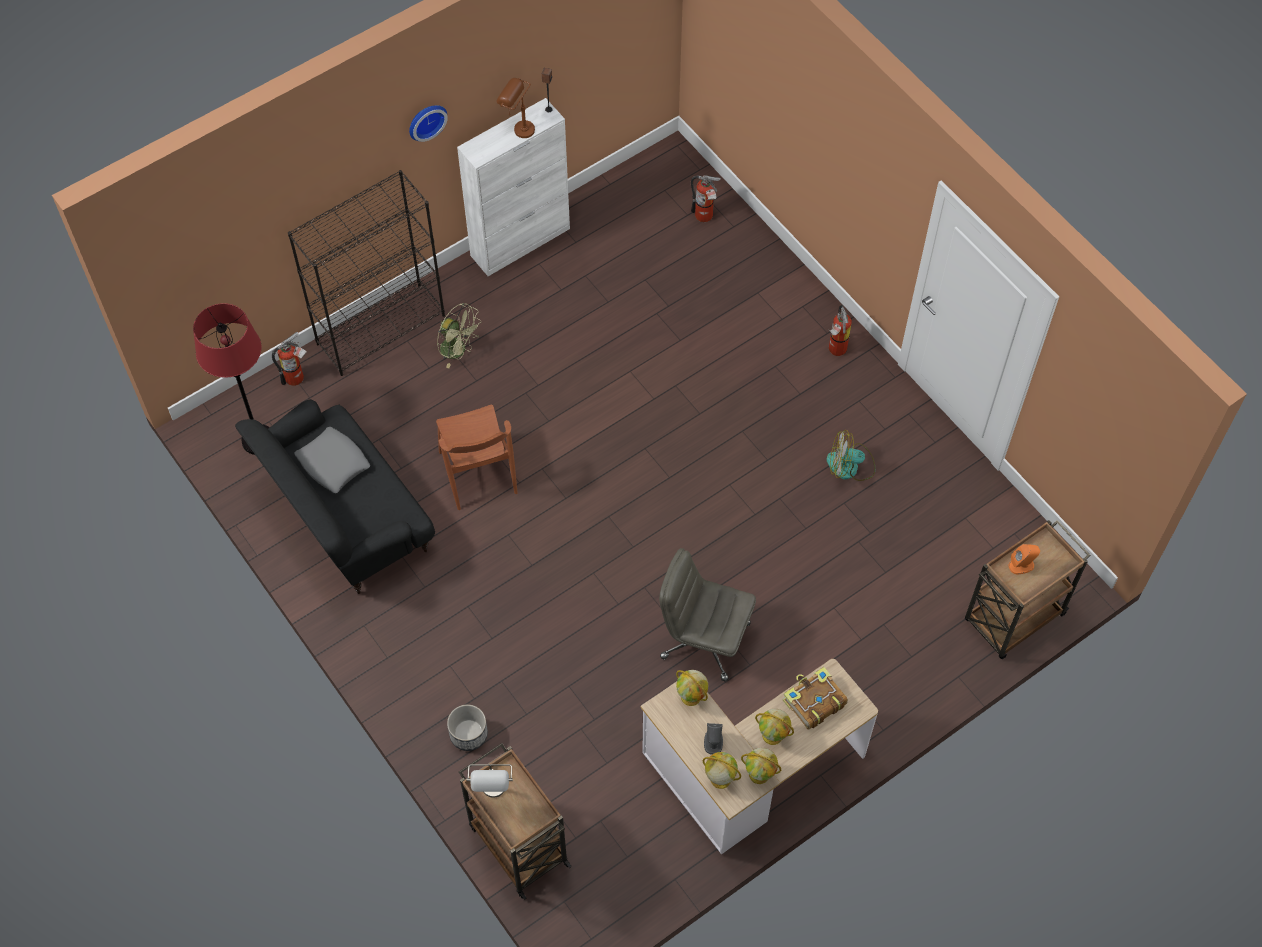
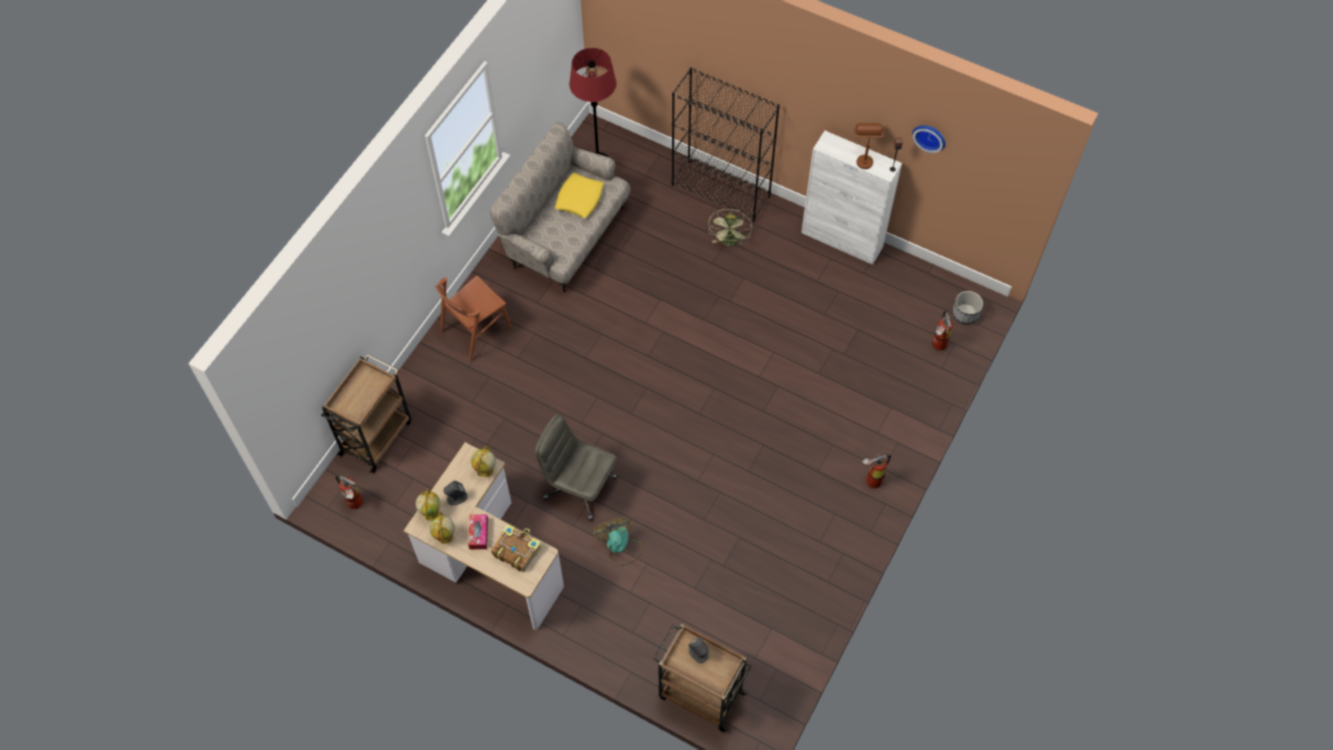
camera: 65 degrees right, 0 degrees up
(297, 378) = (656, 162): fire extinguisher -> fire extinguisher (355, 504)
(333, 463) = (579, 198): grey pillow -> yellow pillow
(346, 518) = (566, 236): black sofa -> beige sofa
(426, 120) = (811, 91): wall clock -> wall clock (930, 136)
(469, 734) = (442, 374): planter -> planter (965, 314)
(478, 472) = (639, 295): brown chair -> brown chair (476, 330)
(494, 794) = (361, 381): grey table lamp -> none
(704, 640) = (579, 487): grey office chair -> grey office chair turned 60 degrees counterclockwise
(773, 735) = (478, 534): globe -> tissue box
(850, 466) = (773, 529): fan -> fan (620, 546)
(1021, 565) = (698, 653): orange speaker -> grey speaker

